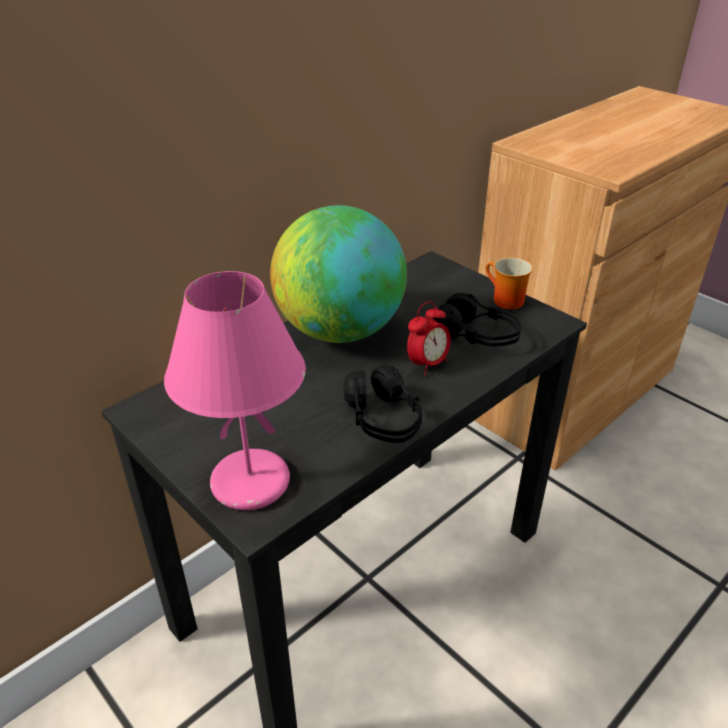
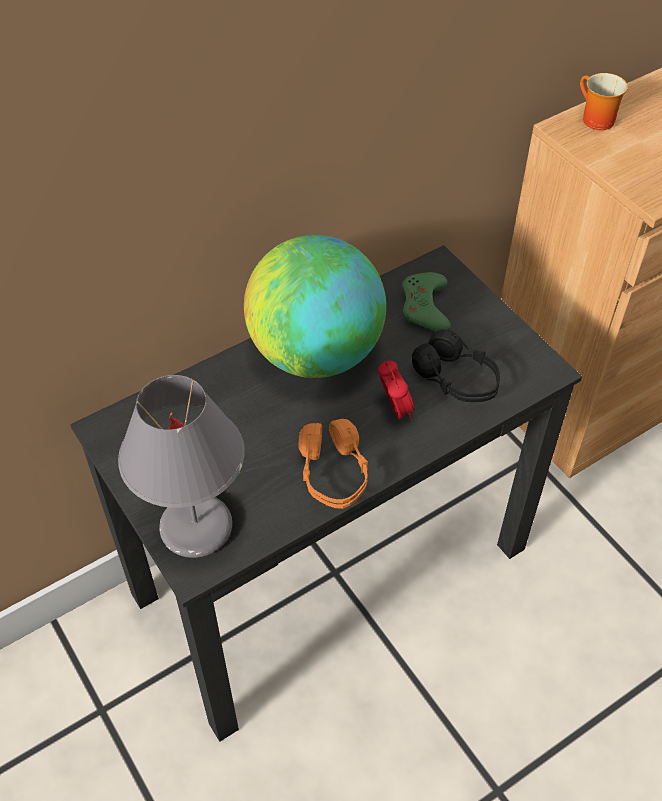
camera: 10 degrees right, 15 degrees up
(249, 484) = (195, 529): pink table lamp -> grey table lamp
(383, 419) = (333, 474): black headphones -> orange headphones
(427, 364) = (395, 410): alarm clock -> alarm clock turned 75 degrees counterclockwise
(430, 290) = (425, 307): none -> green game controller
(504, 301) = (501, 333): mug -> mug (593, 119)

